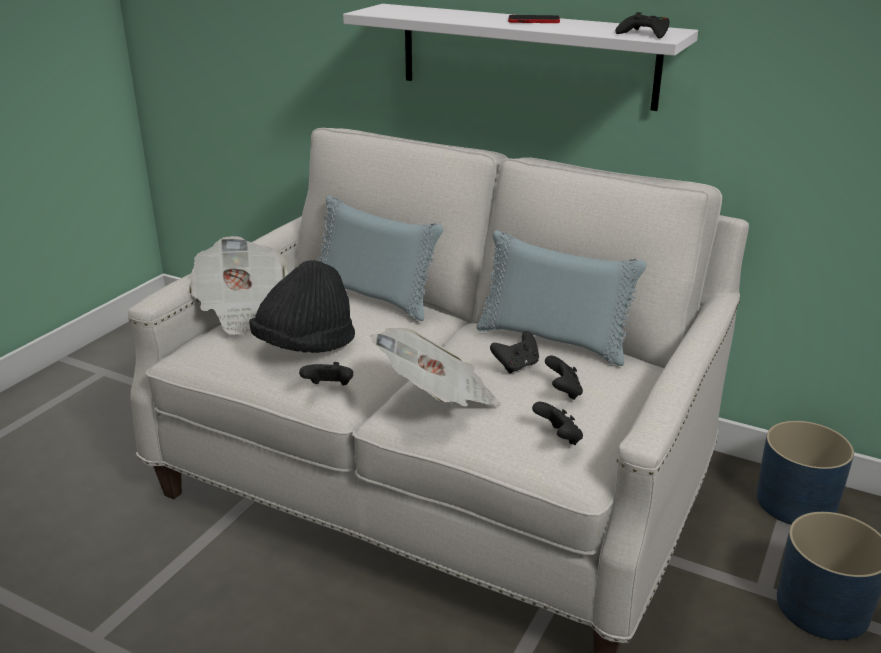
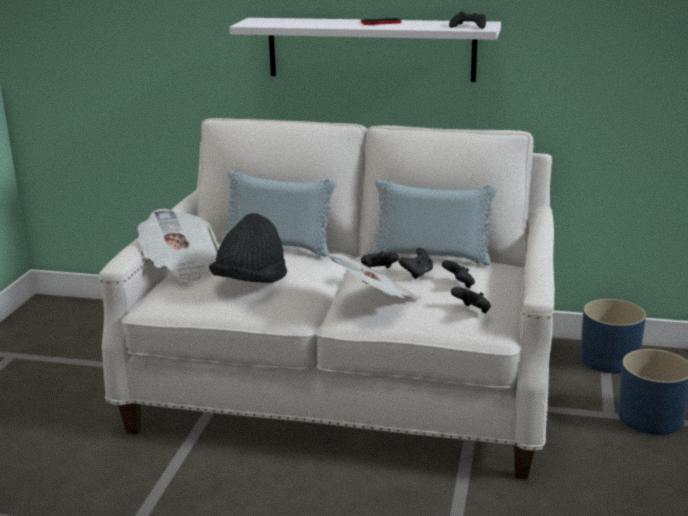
camera: 15 degrees left, 5 degrees down
(329, 388) = (287, 306): black game controller -> black game controller (378, 271)

